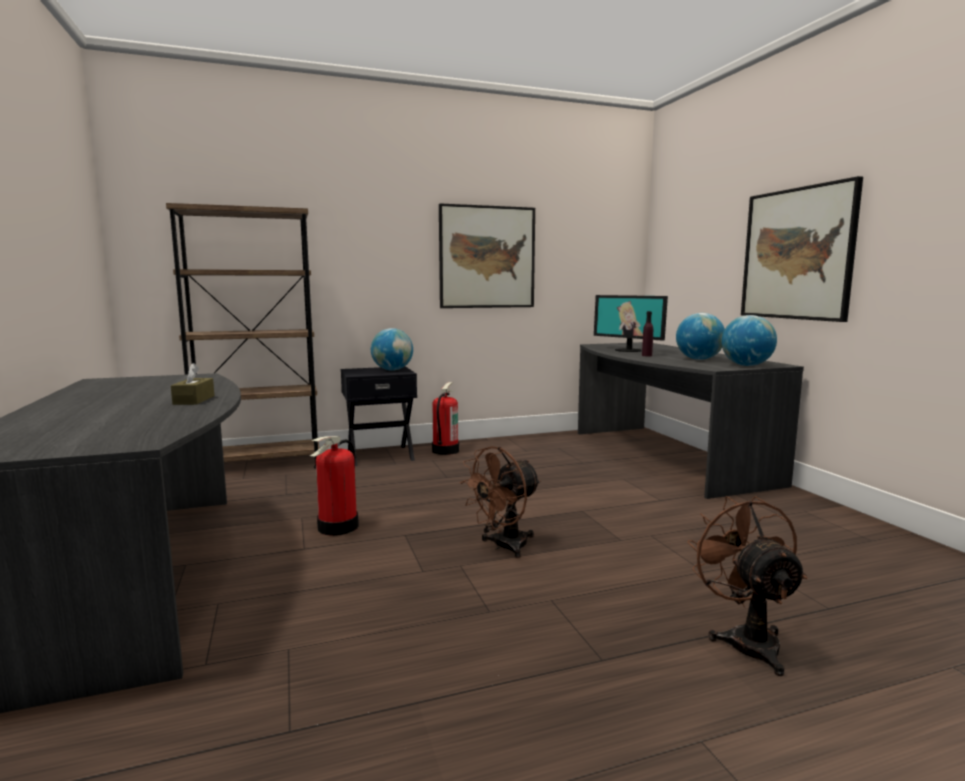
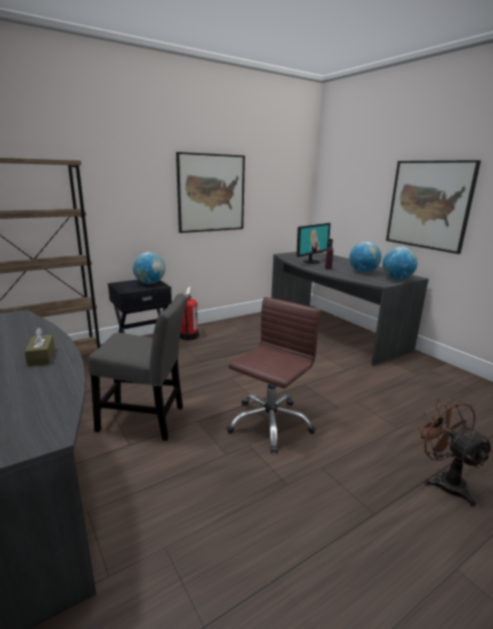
camera: 15 degrees left, 10 degrees up
(338, 527) = (145, 420): fire extinguisher -> grey chair
(503, 547) = (269, 423): brown fan -> brown office chair
(628, 350) = (311, 261): monitor -> monitor turned 75 degrees counterclockwise

